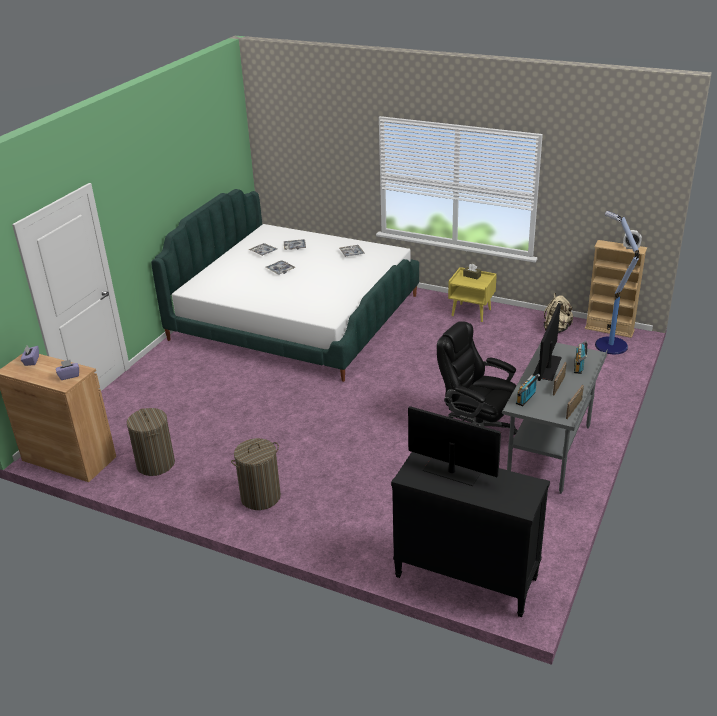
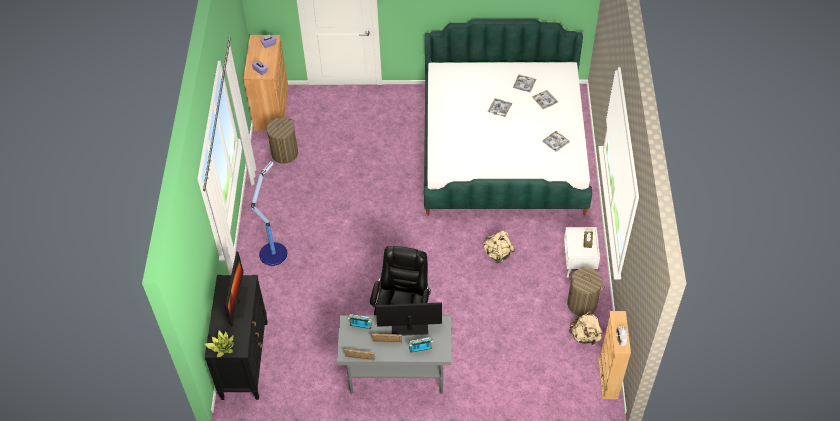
camera: 65 degrees right, 20 degrees up
(260, 497) = (276, 222): laundry basket -> laundry basket (582, 304)
(427, 351) = (497, 254): none -> beige backpack
(471, 312) = (579, 265): yellow nightstand -> white nightstand
(521, 500) = (222, 347): none -> potted plant
(610, 345) = (579, 384): floor lamp -> floor lamp (274, 253)

